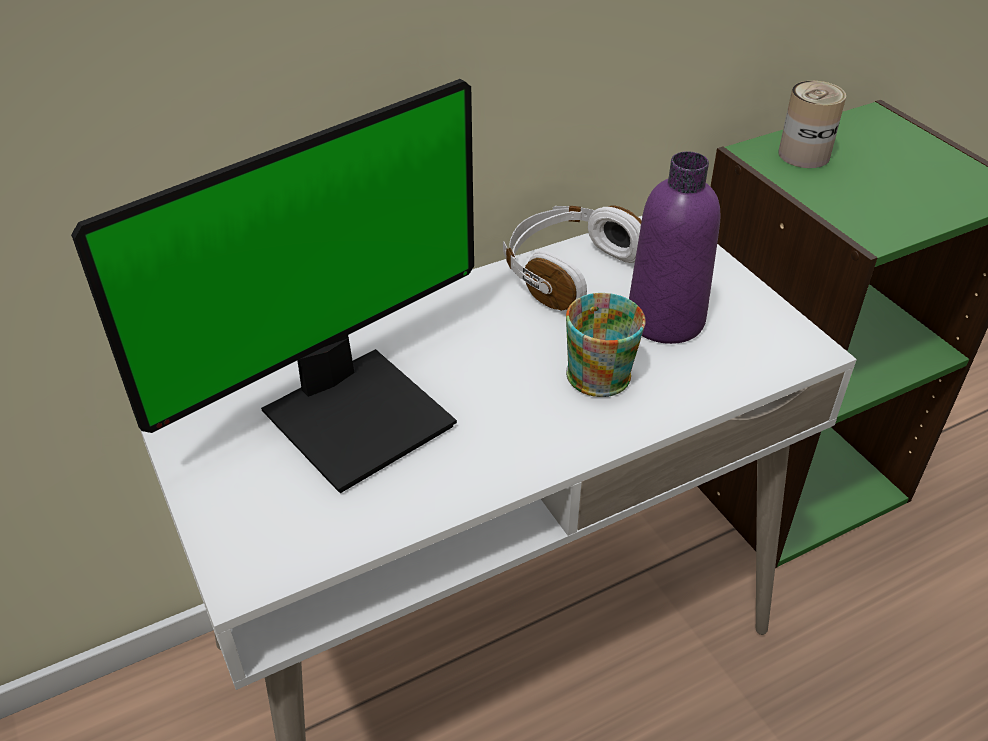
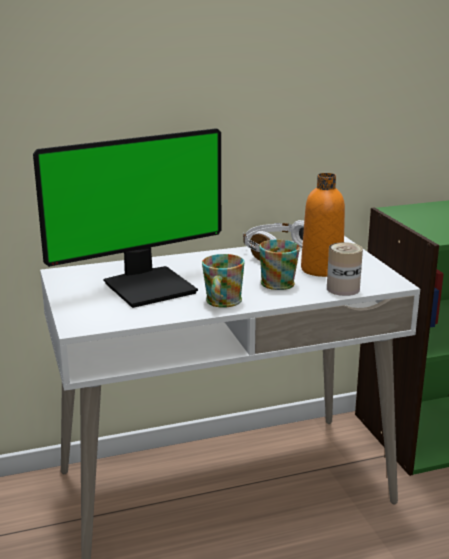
camera: 10 degrees right, 20 degrees down
(510, 453) = (221, 302): none -> mug
(665, 320) = (321, 269): purple bottle -> orange bottle
(804, 155) = (417, 212): can -> can (343, 289)

